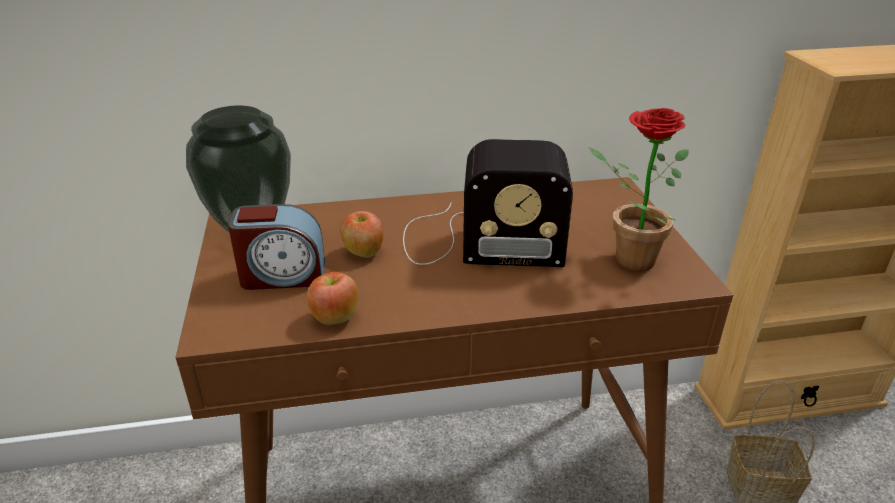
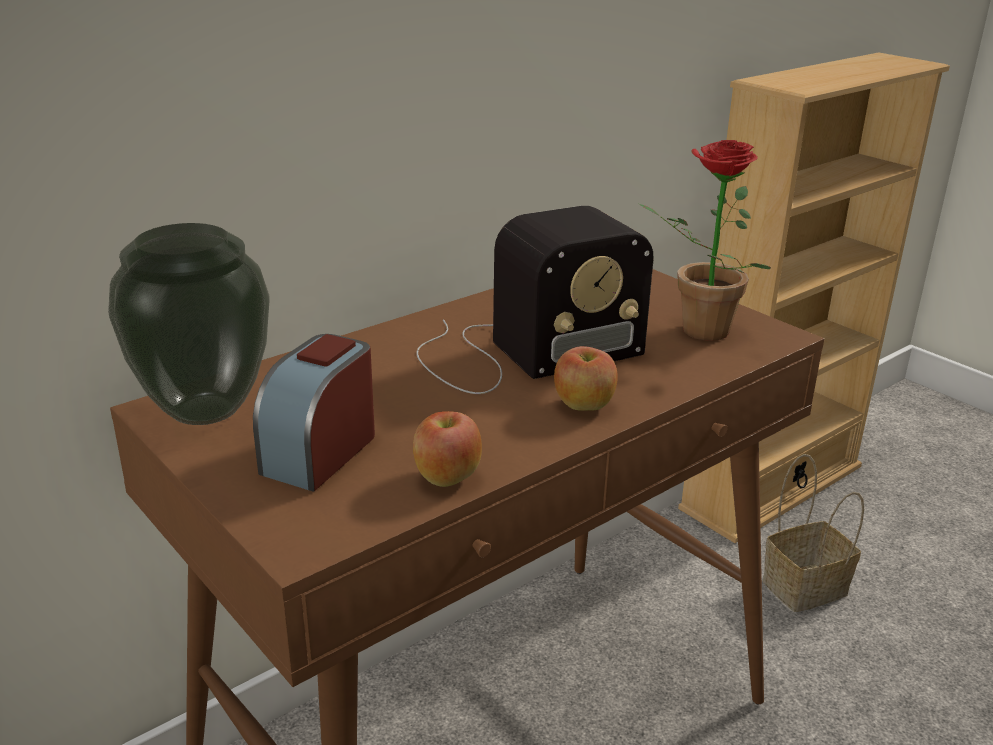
camera: 30 degrees left, 5 degrees down
(283, 276) = (320, 452): alarm clock -> alarm clock turned 150 degrees clockwise
(363, 253) = (397, 399): apple -> apple (583, 406)

